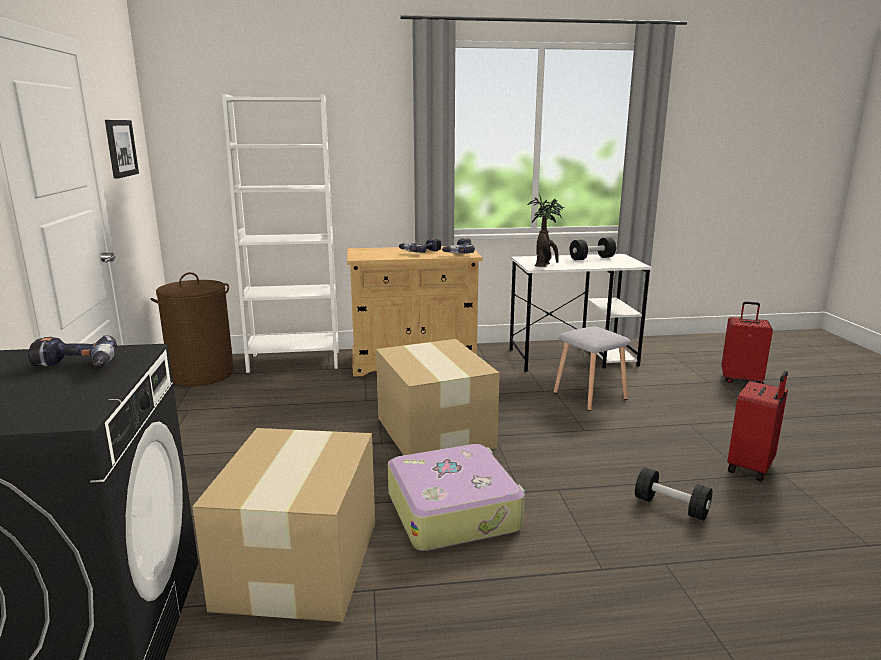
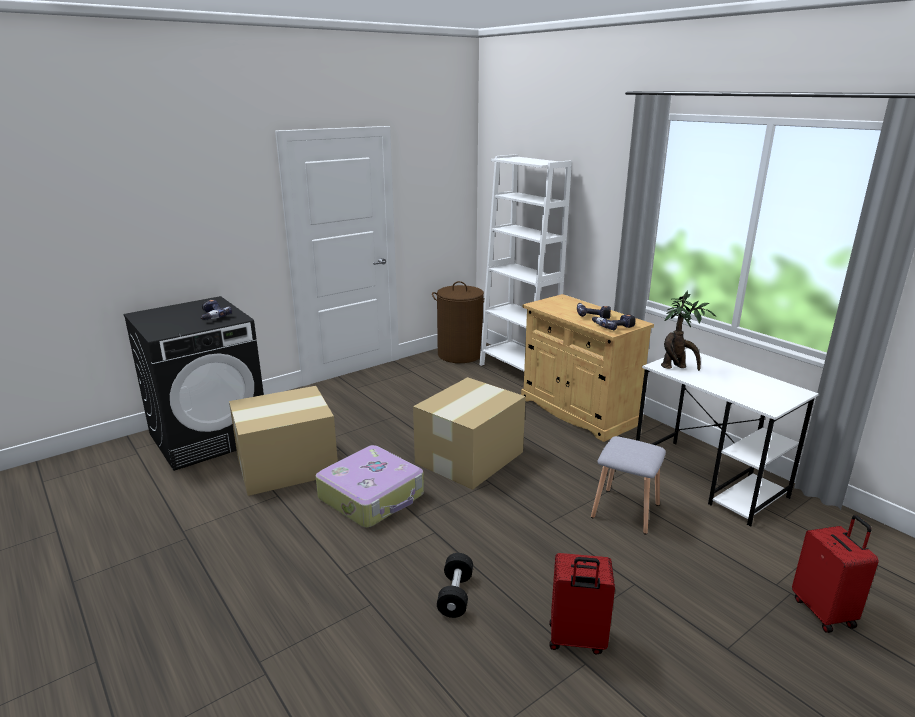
camera: 60 degrees right, 5 degrees up
(120, 148) = (429, 190): picture -> none
(592, 258) = (753, 382): black dumbbell -> none

